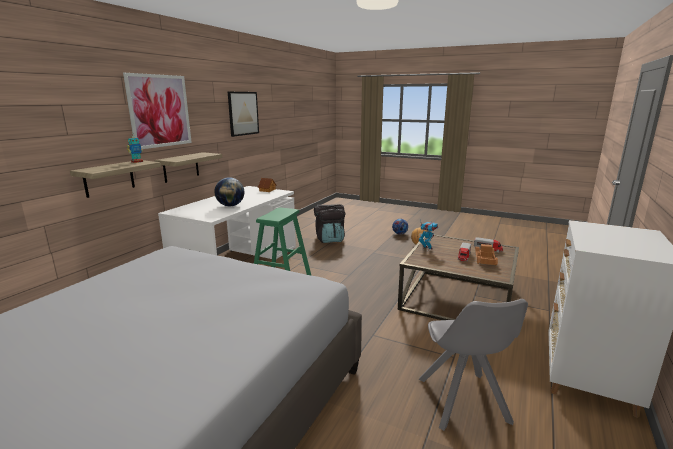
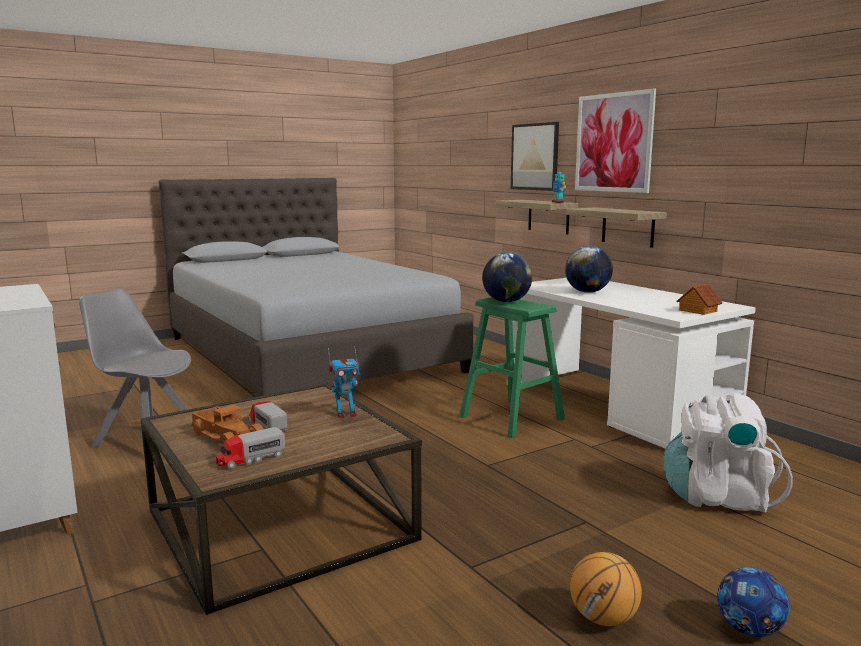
camera: 120 degrees right, 5 degrees down
(243, 113) = (784, 149): picture -> picture (534, 157)
(277, 215) = (506, 301): none -> globe
(330, 239) = (718, 497): black backpack -> white backpack

